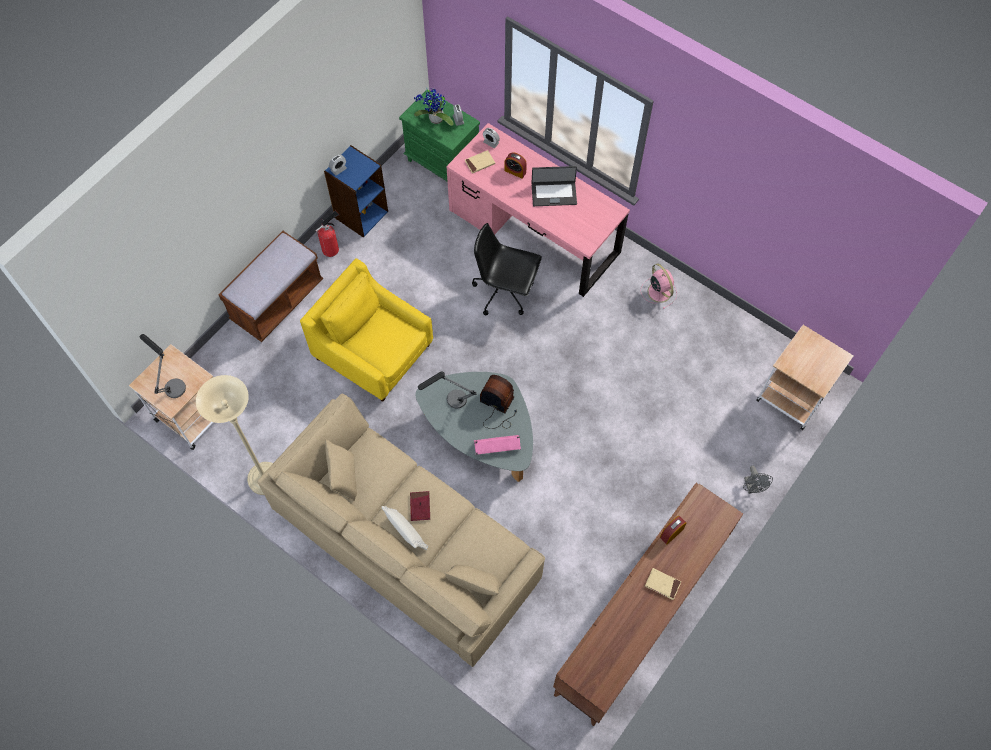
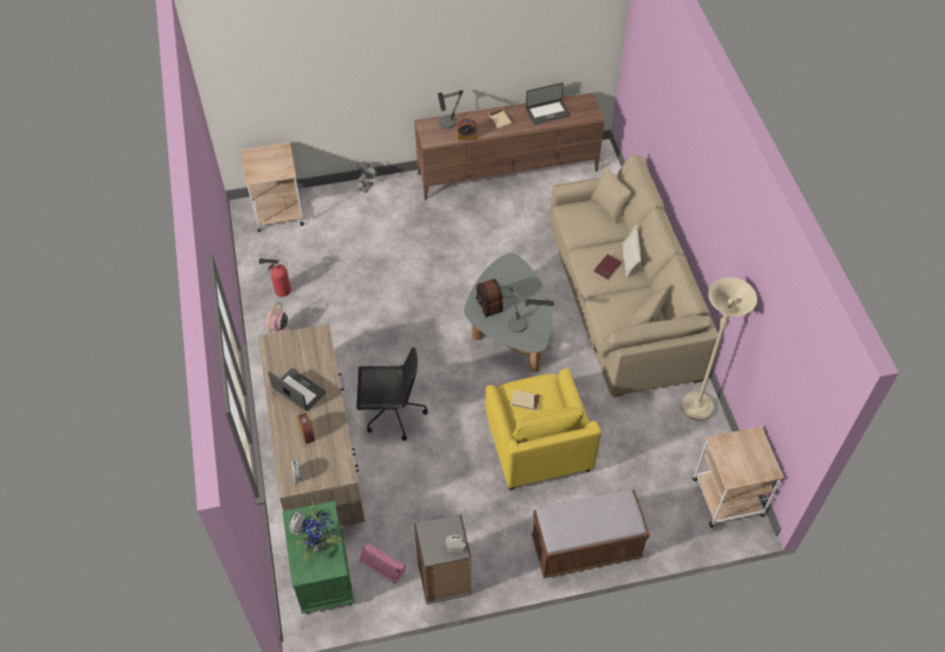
camera: 140 degrees left, 10 degrees down
(171, 384) = (745, 453): table lamp -> table lamp (447, 126)
(332, 248) = (498, 564): fire extinguisher -> fire extinguisher (281, 290)
(361, 214) = (444, 579): blue bookcase -> grey bookcase
(480, 163) = (327, 463): beige book -> beige book (525, 401)
(497, 446) = (518, 277): pink speaker -> pink speaker (383, 564)
(505, 293) = (391, 414): black office chair -> black office chair turned 60 degrees counterclockwise
(534, 231) = (315, 448): pink desk -> brown desk
(626, 637) = (547, 112): none -> laptop

